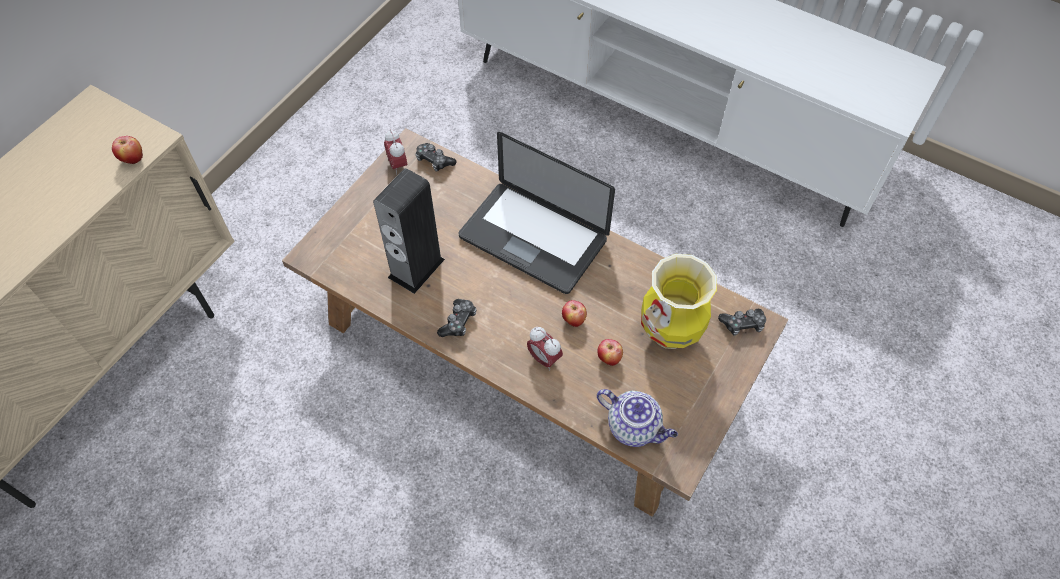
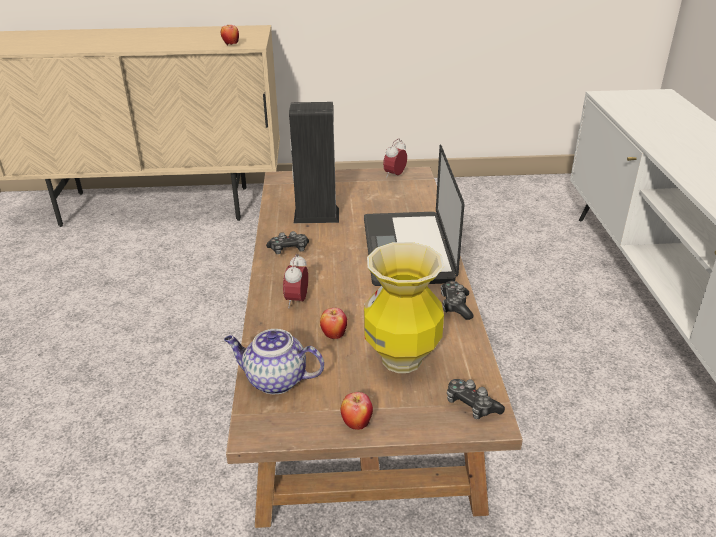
camera: 55 degrees right, 25 degrees down
(434, 161) = (418, 185): game controller -> game controller (455, 306)
(573, 320) = (352, 300): apple -> apple (356, 423)
(634, 427) = (274, 380): teapot -> teapot turned 105 degrees clockwise

